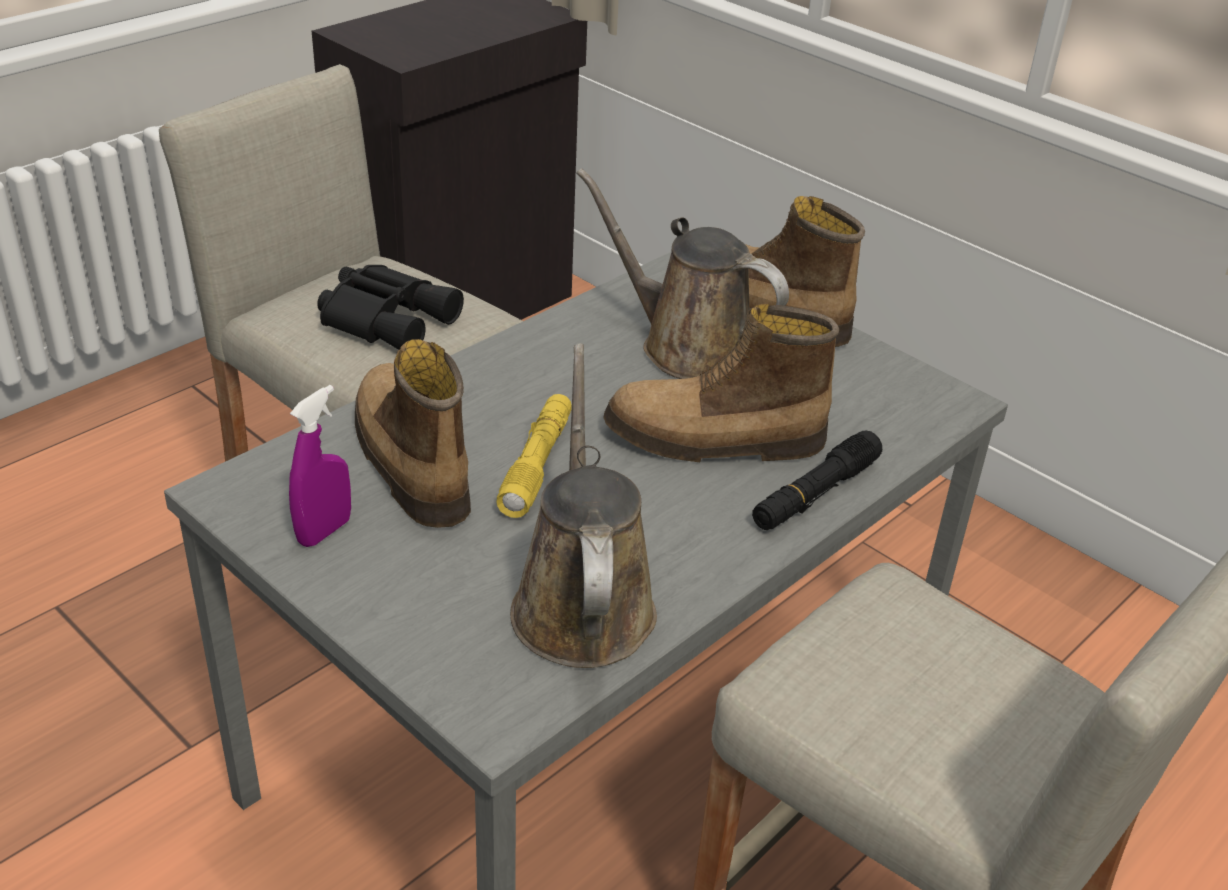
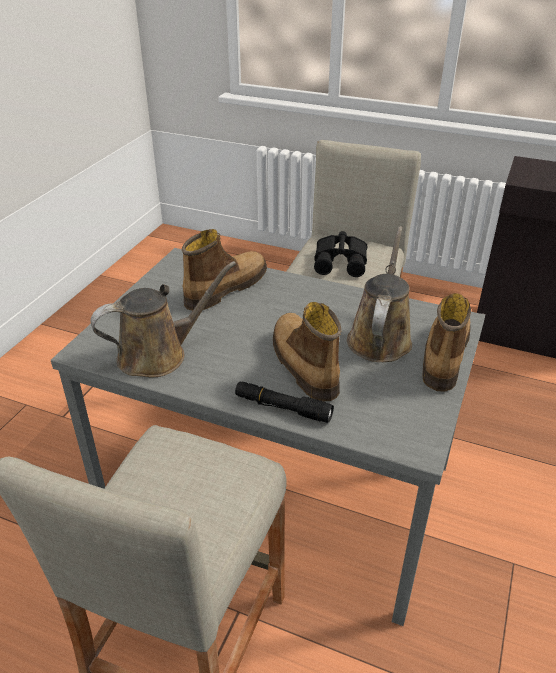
camera: 70 degrees right, 0 degrees up
(324, 531) = (169, 284): purple spray bottle -> none
(537, 465) = (245, 319): yellow flashlight -> none

